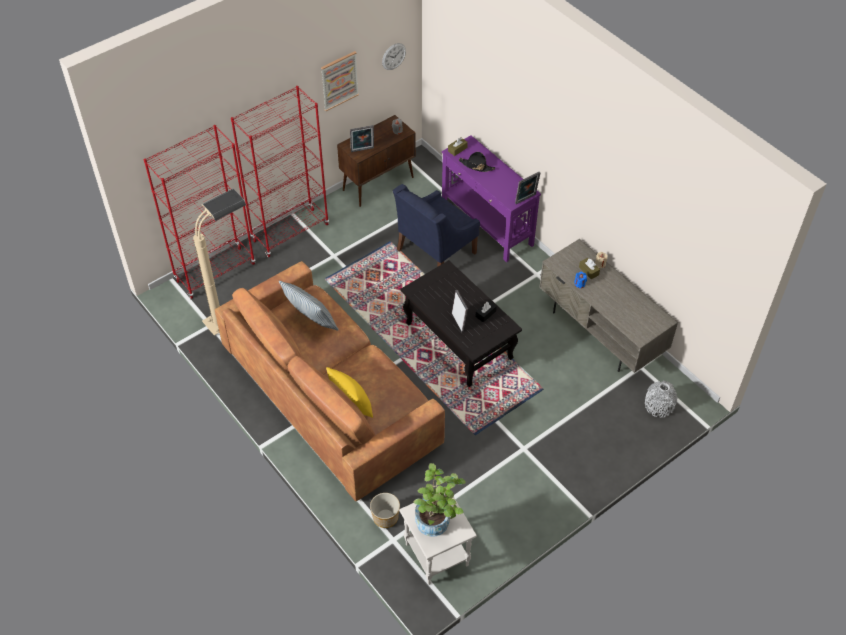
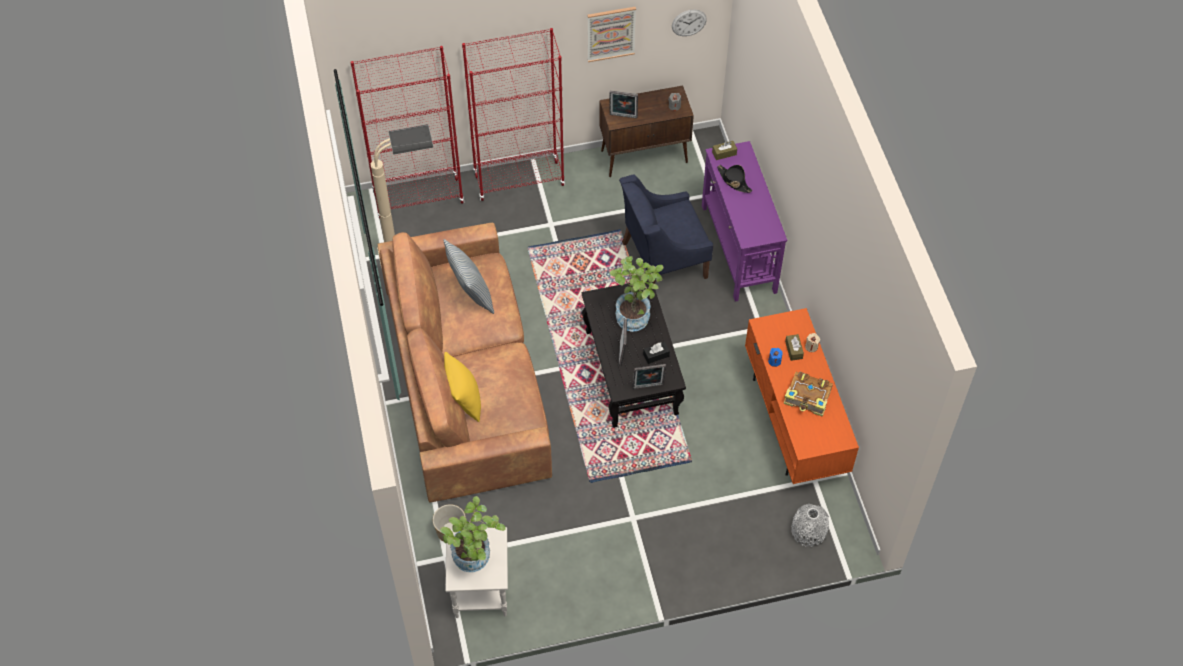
camera: 25 degrees right, 5 degrees up
(452, 290) = (636, 314): none -> potted plant
(526, 199) = (766, 241): picture frame -> picture frame (648, 387)
(601, 331) = (795, 422): grey tv stand -> orange tv stand
(620, 301) = (808, 398): none -> book

